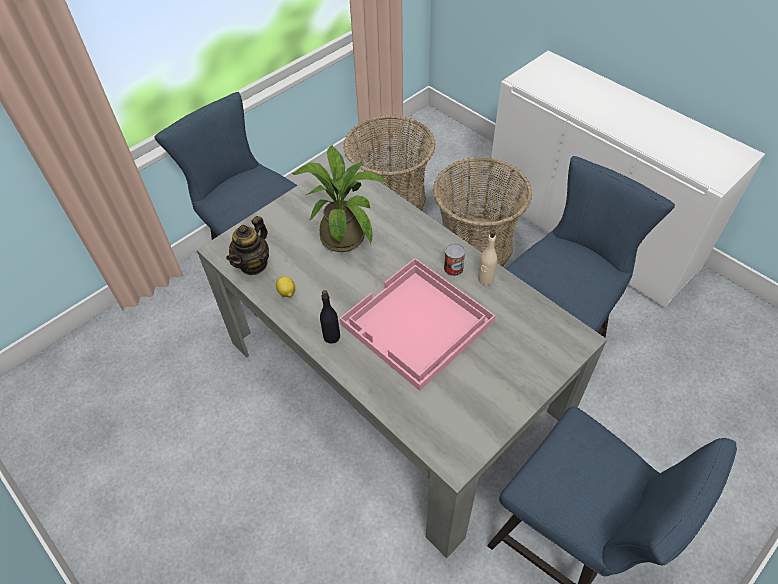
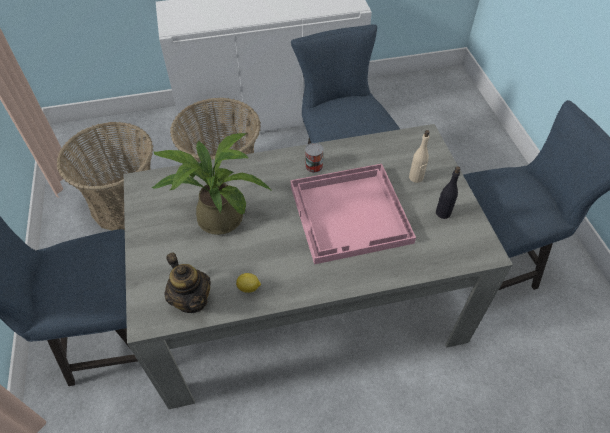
camera: 60 degrees left, 0 degrees up
(331, 336) = (322, 276): black bottle -> black bottle (442, 213)
(485, 279) = (339, 154): beige bottle -> beige bottle (416, 177)

